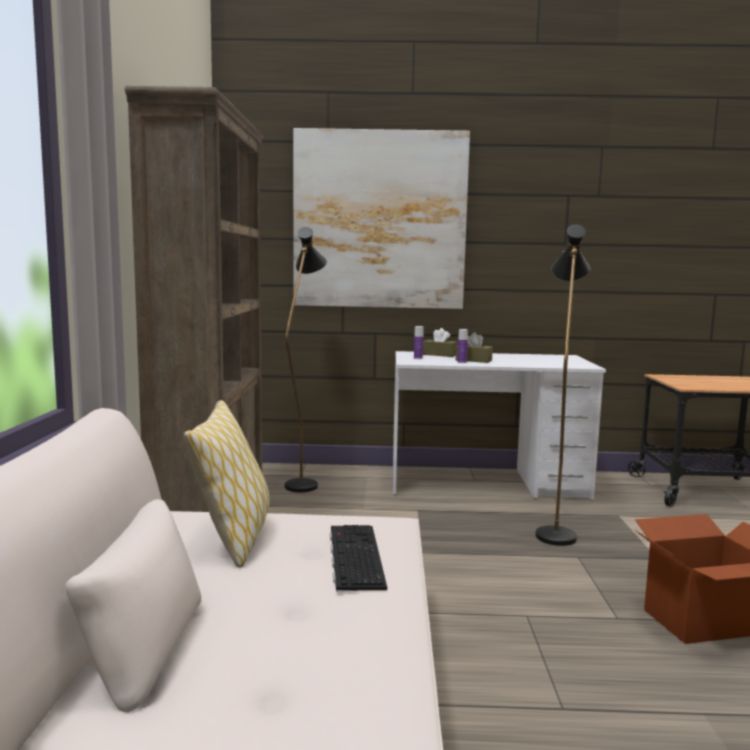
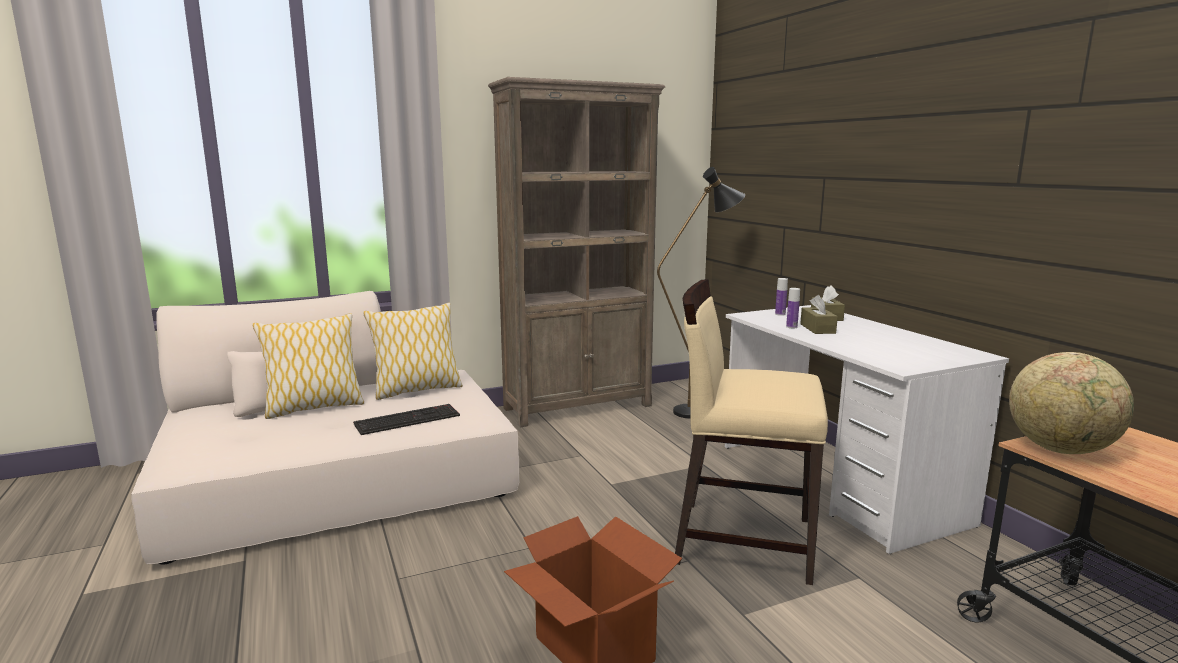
camera: 65 degrees right, 5 degrees up
(212, 618) = (314, 408): none -> pillow
(379, 220) = (814, 154): picture -> none
(554, 531) = (742, 539): black floor lamp -> beige chair
(693, 385) = (1061, 449): none -> globe

